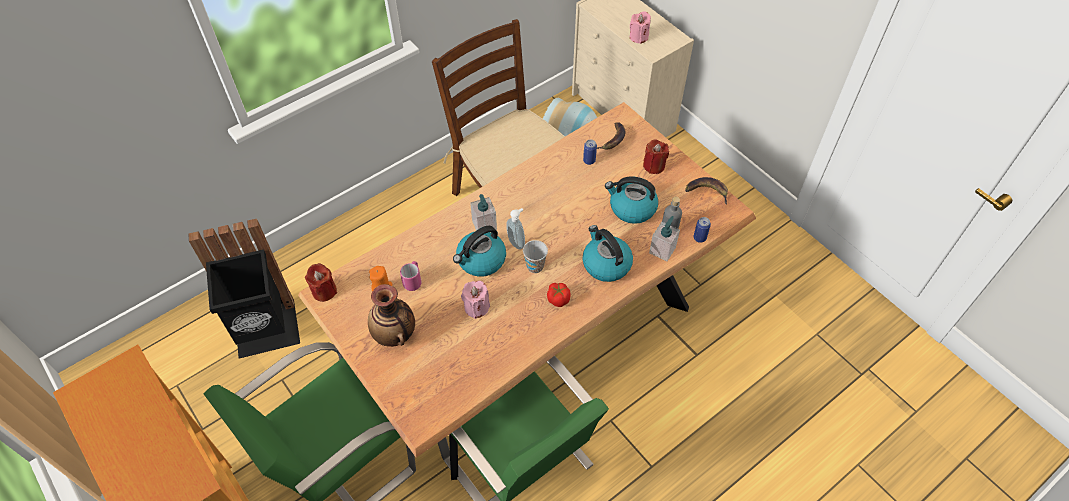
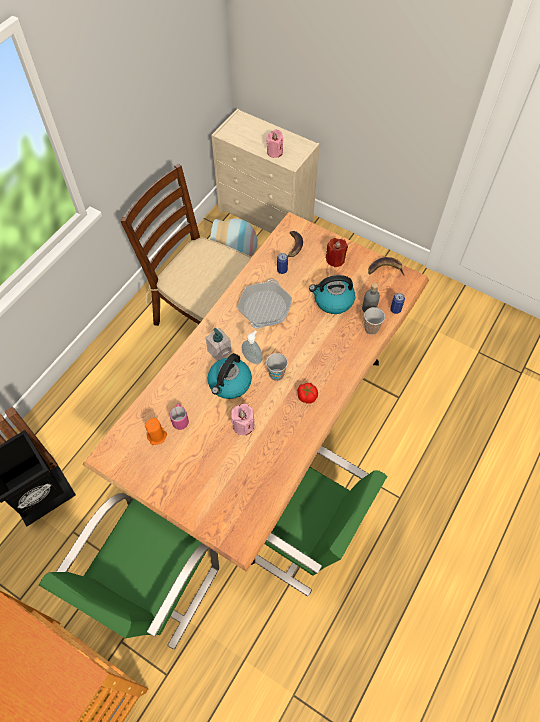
camera: 20 degrees left, 5 degrees up
(324, 291) = (106, 454): red candle -> none
(395, 334) = (185, 472): vase -> none
(553, 194) = (265, 308): none -> frying pan
(605, 264) = (332, 354): kettle -> none
(662, 250) = (371, 329): soap dispenser -> cup

